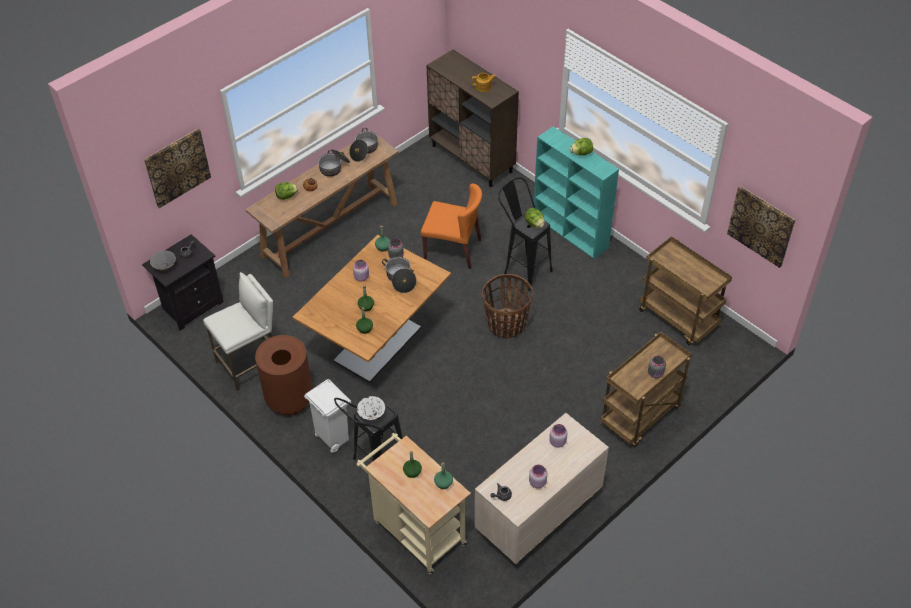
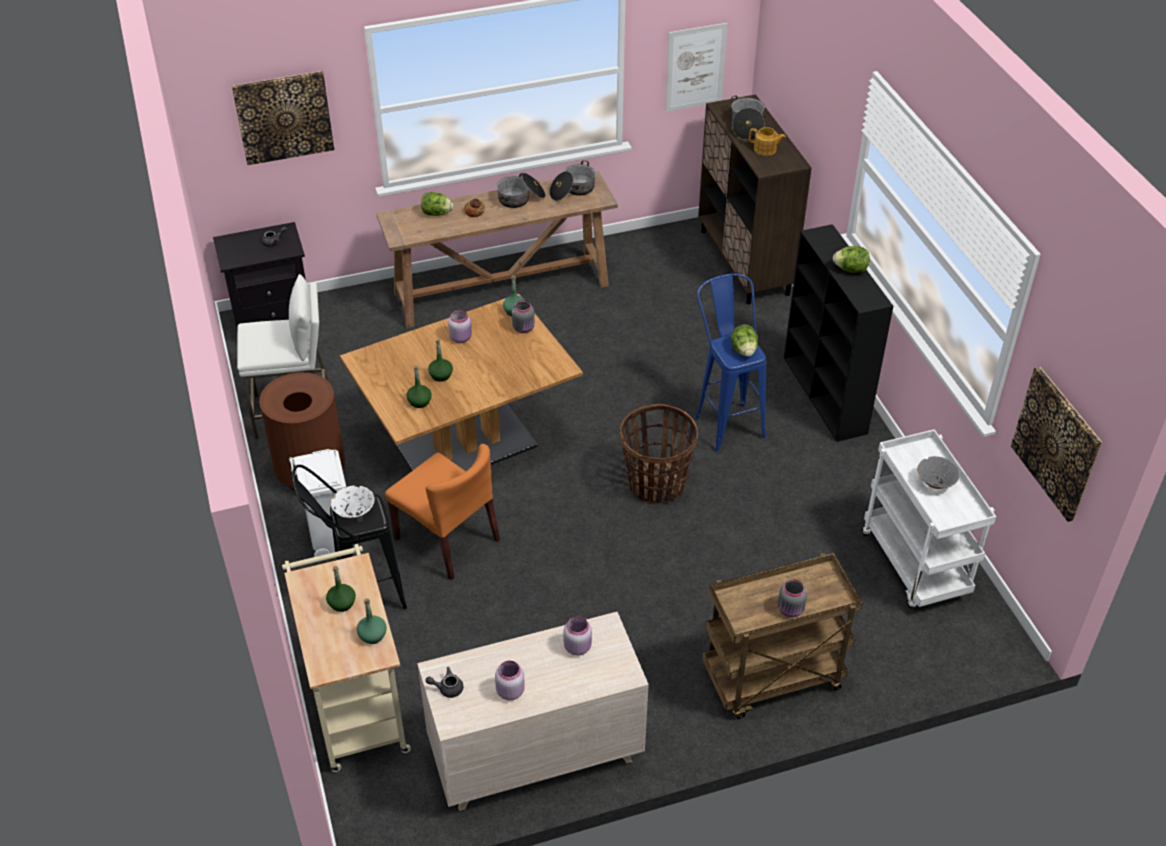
camera: 25 degrees right, 5 degrees down
(164, 266) = (236, 247): grey bowl -> grey bowl (935, 482)
(400, 279) = (509, 357): cooking pot -> cooking pot (746, 126)
(413, 43) = (695, 67): none -> picture
(453, 249) = (645, 364): orange chair -> orange chair (448, 540)
(522, 269) = (725, 420): black stool -> blue stool
(571, 231) = (825, 396): turquoise bookcase -> black bookcase
(679, 318) = (916, 565): brown cart -> white cart

